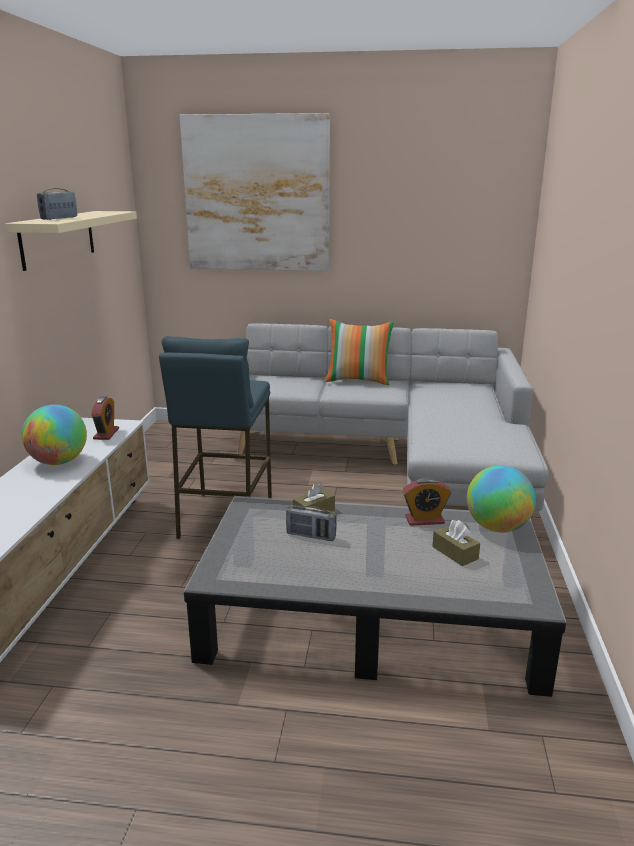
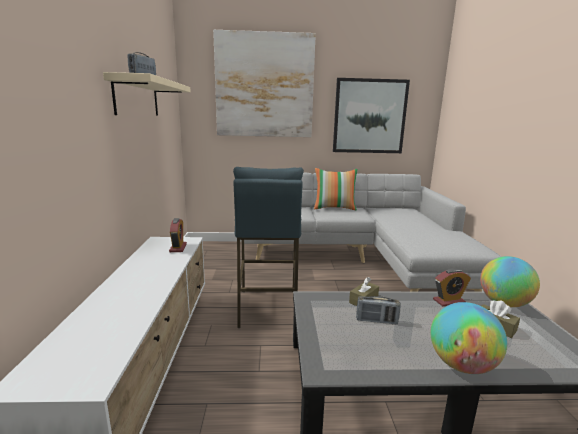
camera: 10 degrees left, 5 degrees down
(58, 462) = (147, 271): globe -> globe (461, 365)
(419, 238) = (369, 116): none -> picture

